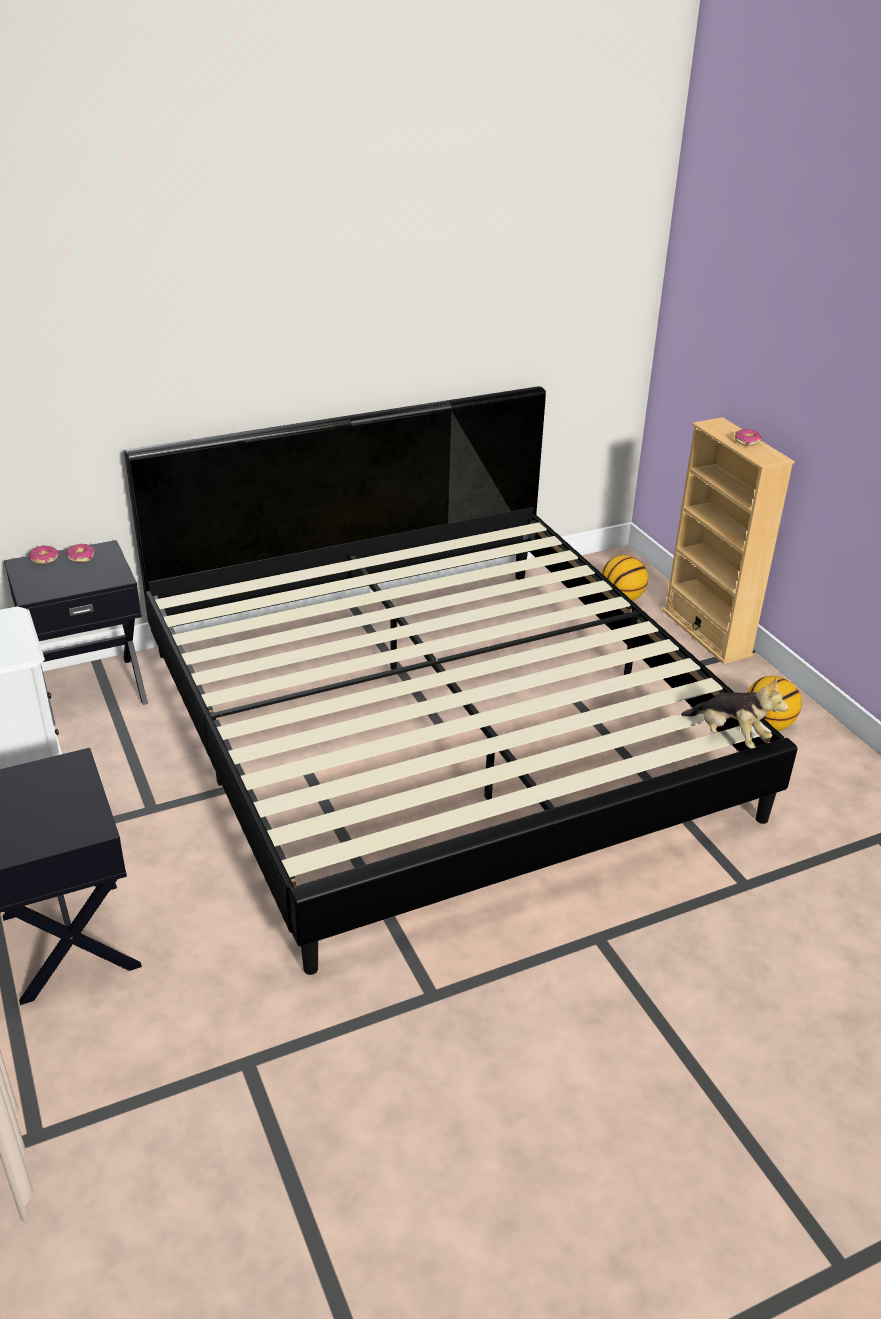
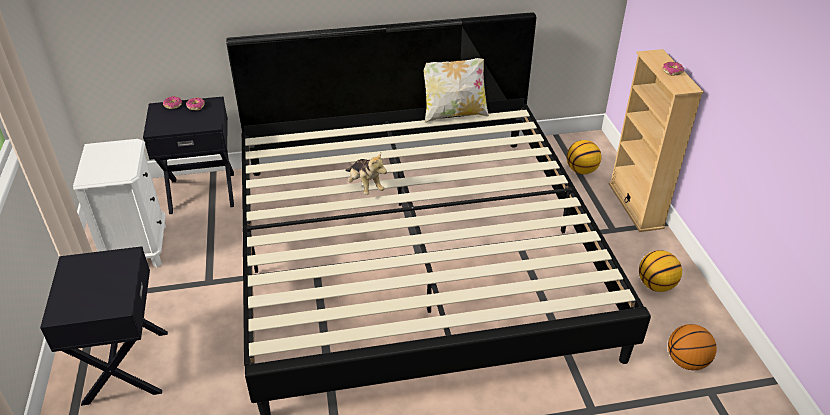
camera: 15 degrees right, 5 degrees up
(444, 537) = (454, 114): none -> pillow
(729, 735) = (601, 298): plush toy -> plush toy (365, 186)
(838, 808) = (686, 361): none -> basketball

